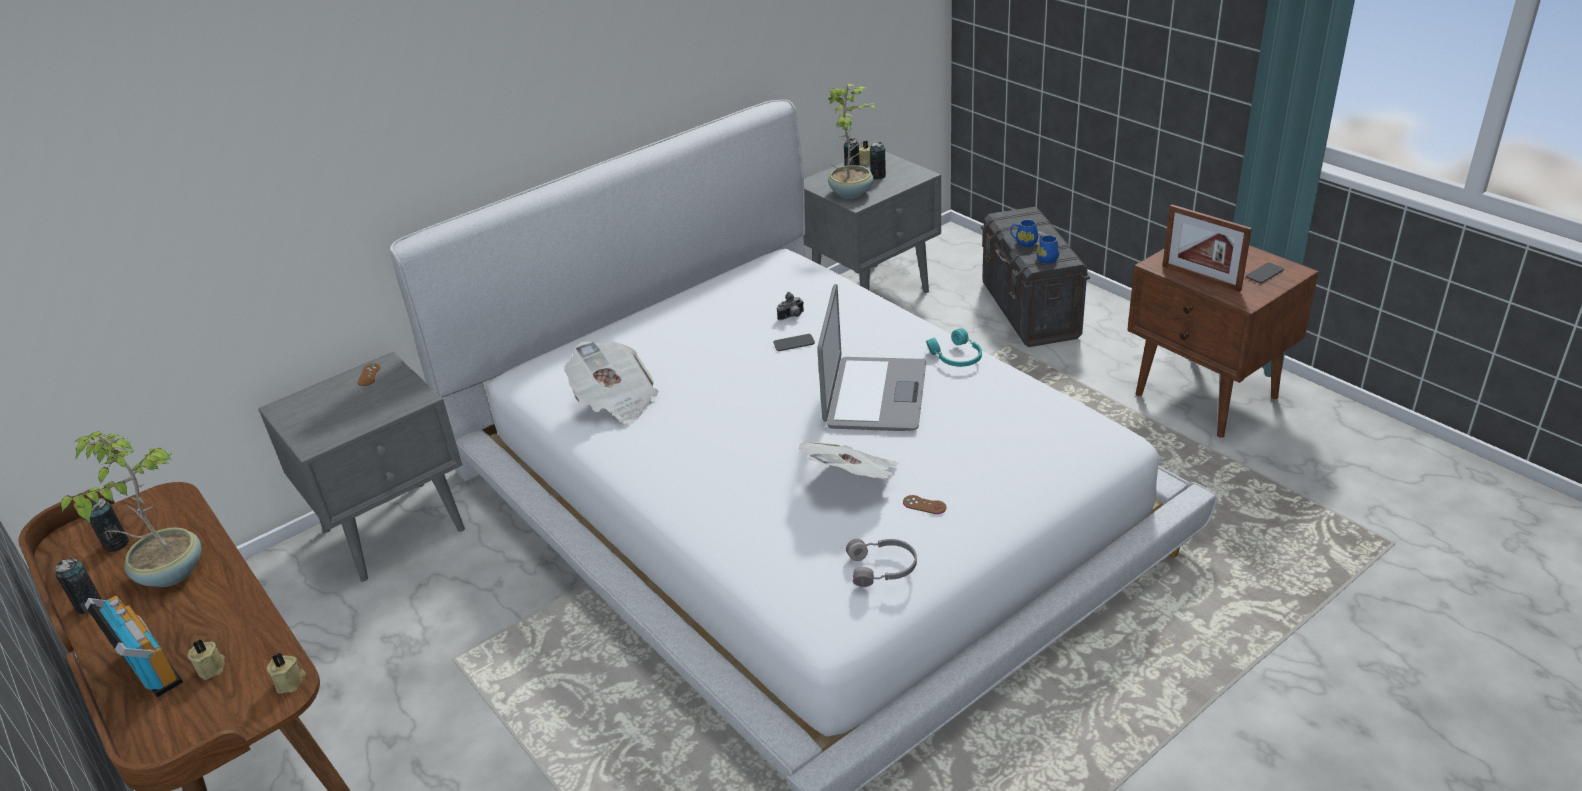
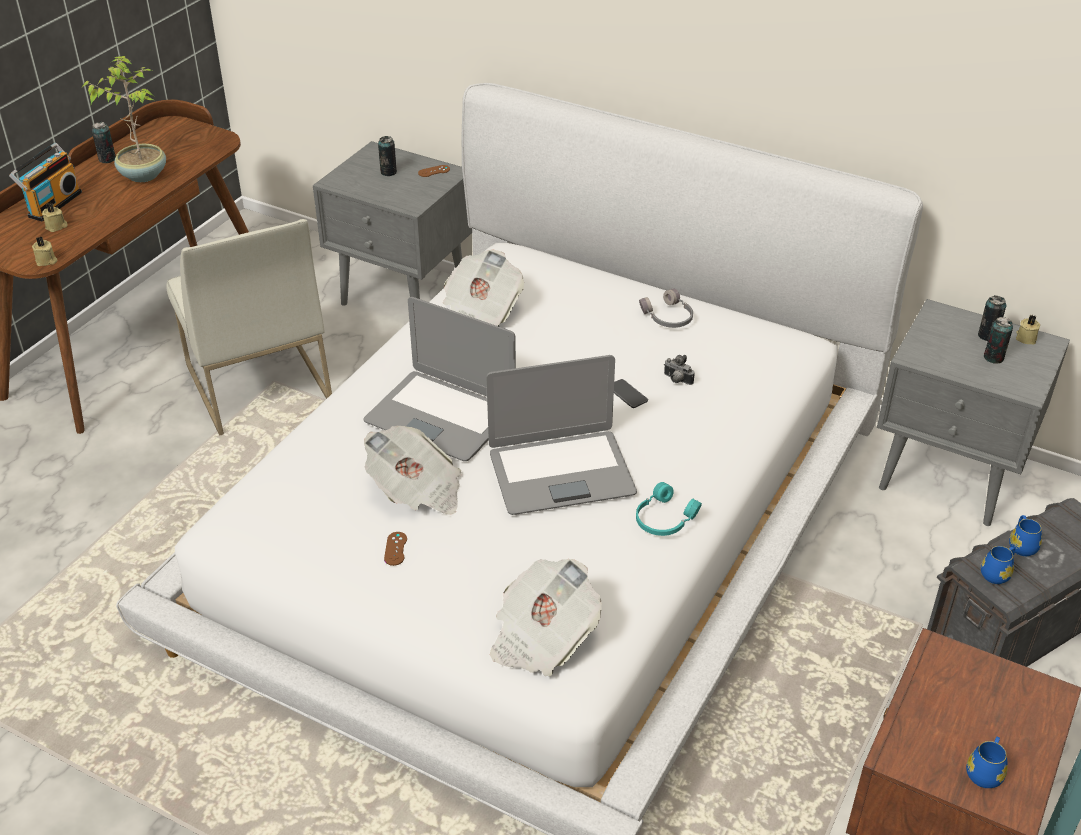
camera: 65 degrees right, 5 degrees up
(116, 544) = (168, 143): can -> can (388, 172)
(444, 675) = (257, 383): none -> white chair
(755, 448) = (441, 416): none -> laptop
(852, 192) = (936, 347): potted plant -> none
(883, 568) = (296, 541): grey headphones -> grey headphones (667, 317)
(1062, 443) = (542, 637): none -> newspaper
(1201, 278) = (928, 701): picture frame -> none
(1264, 274) = (985, 772): phone -> blue mug

